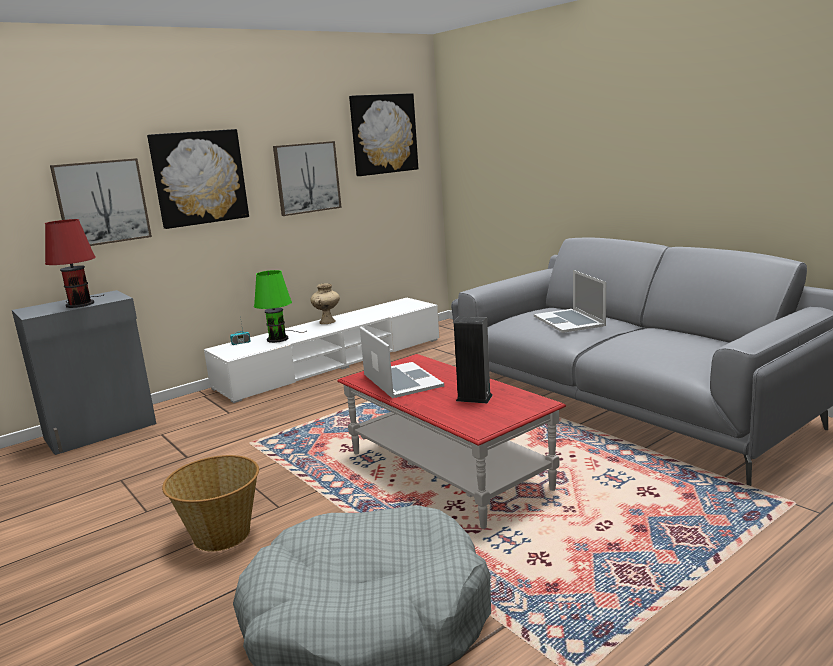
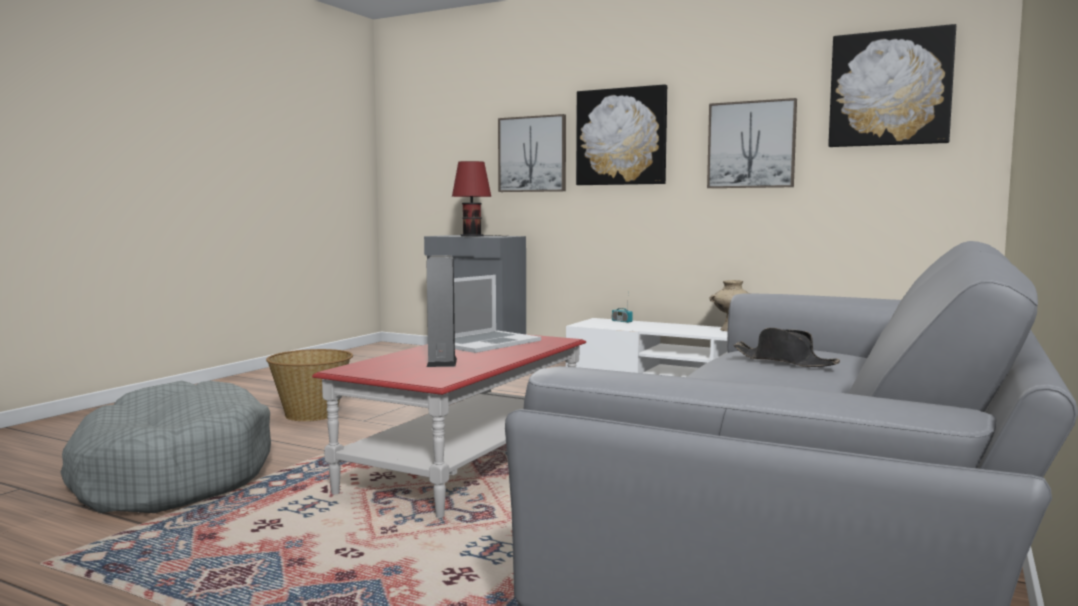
camera: 65 degrees right, 10 degrees down
(279, 338) = (651, 326): green table lamp -> none
(569, 321) = (784, 361): laptop -> black hat

